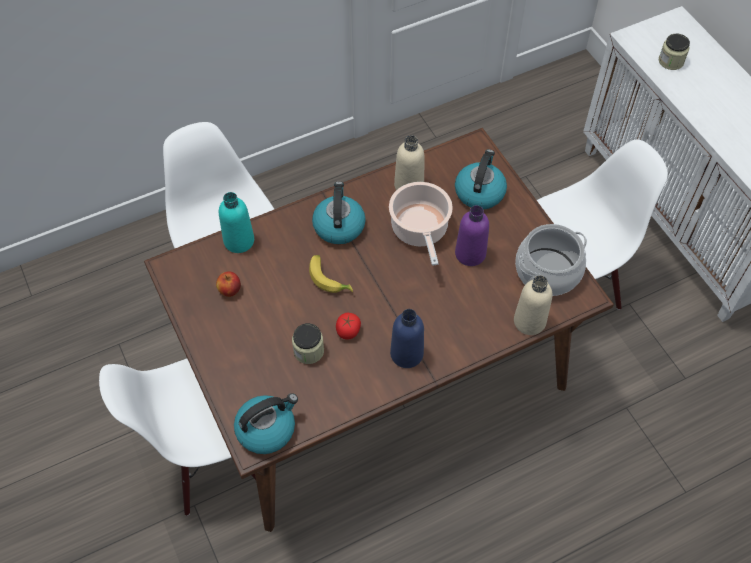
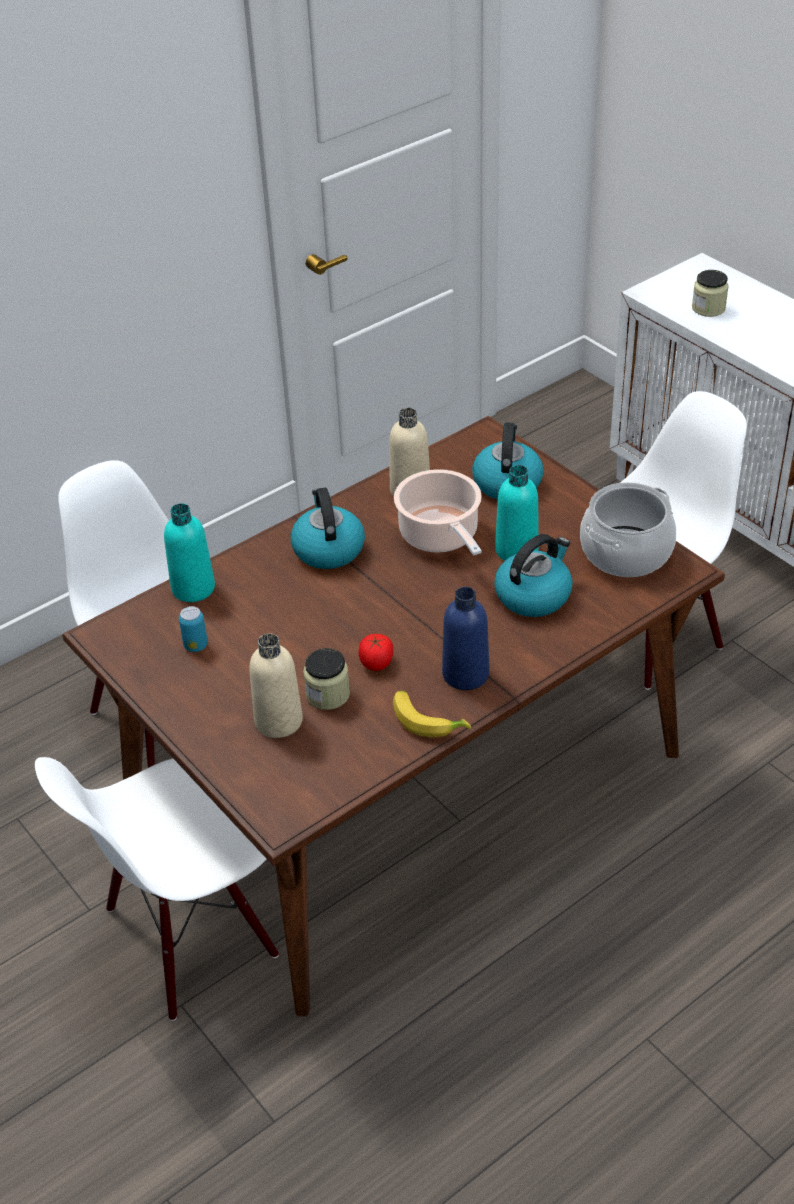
camera: 10 degrees left, 15 degrees down
(229, 290) = (196, 645): apple -> can
(267, 429) = (294, 795): kettle -> kettle (533, 595)
(330, 278) = (333, 608): banana -> banana (428, 720)
(470, 254) = (516, 550): purple bottle -> turquoise bottle
(529, 321) = (620, 610): beige bottle -> beige bottle (278, 721)

